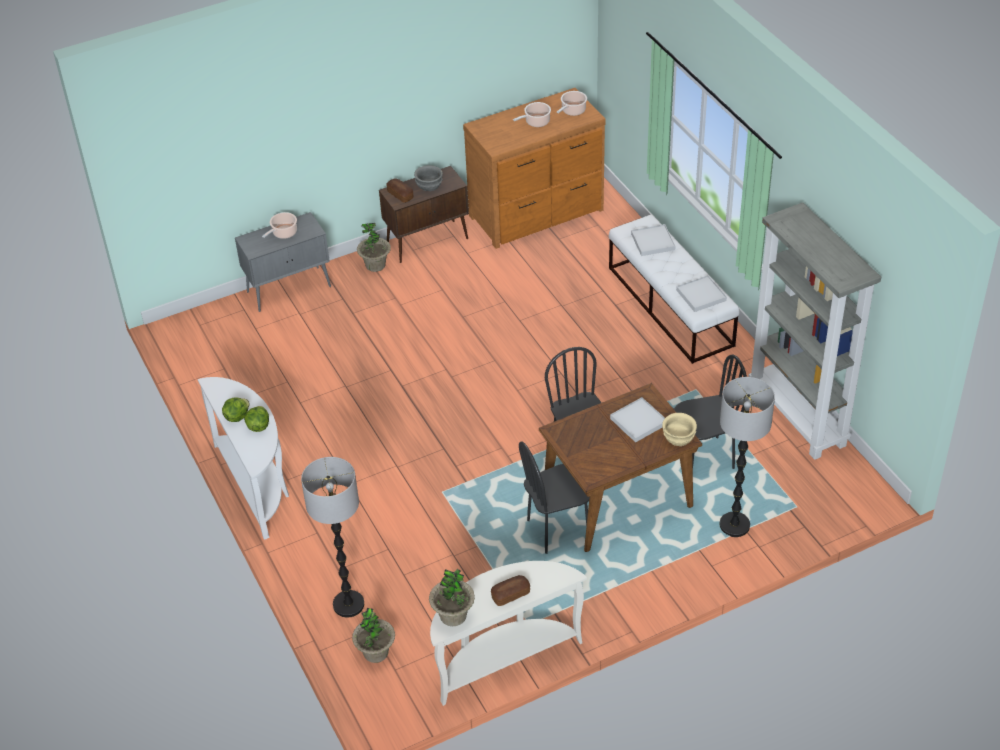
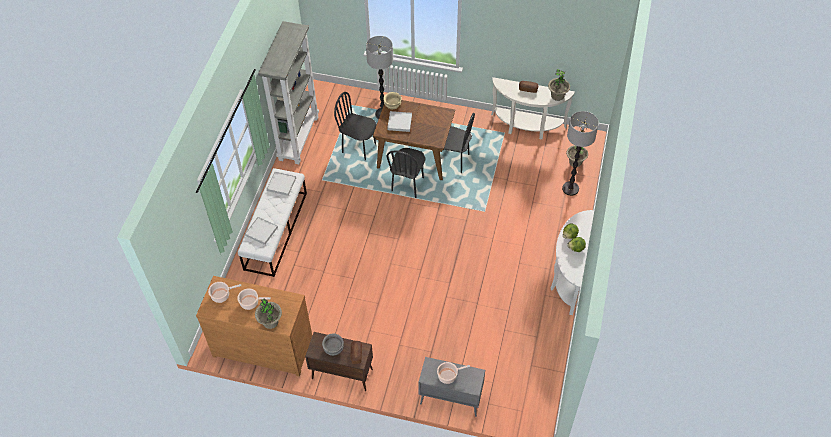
camera: 140 degrees left, 10 degrees up
(375, 265) = (387, 379): potted plant -> potted plant (270, 322)

